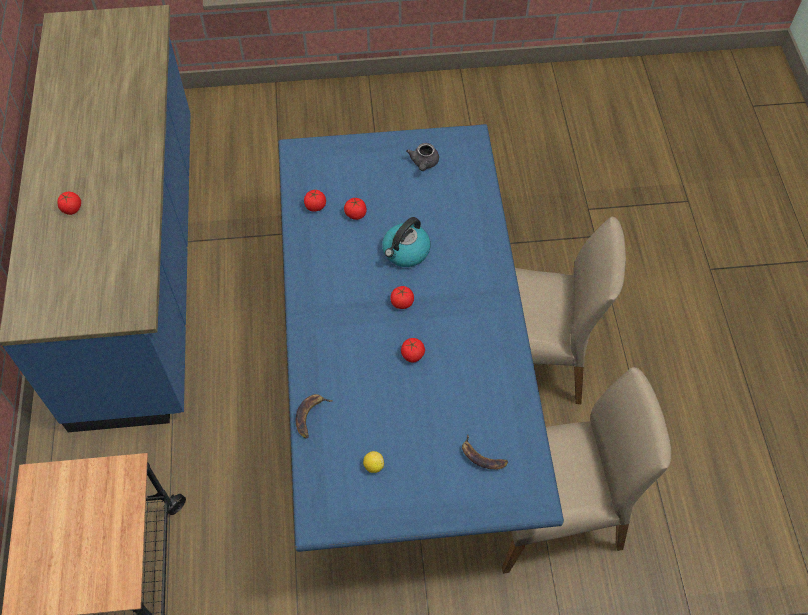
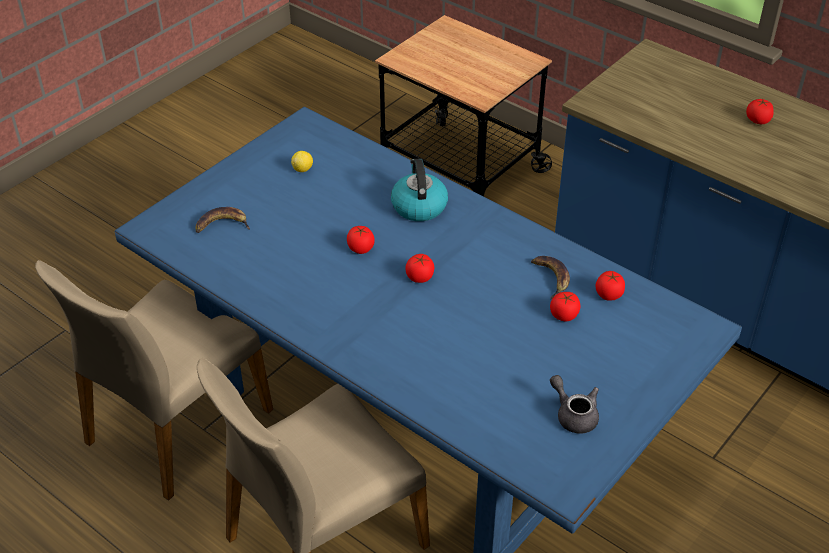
camera: 135 degrees right, 15 degrees down
(310, 415) = (389, 165): banana -> banana (551, 278)
(405, 252) = (472, 318): kettle -> kettle (418, 206)

